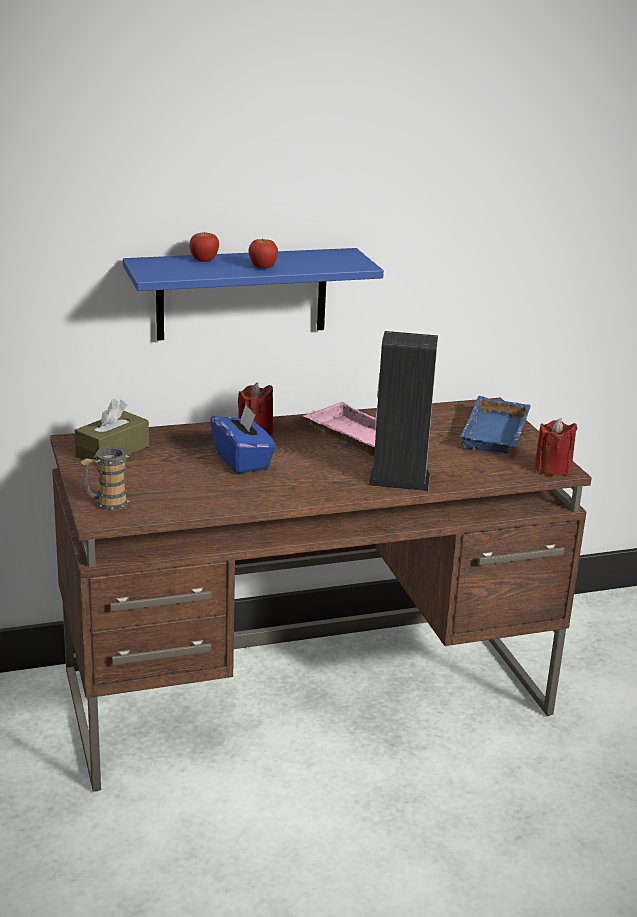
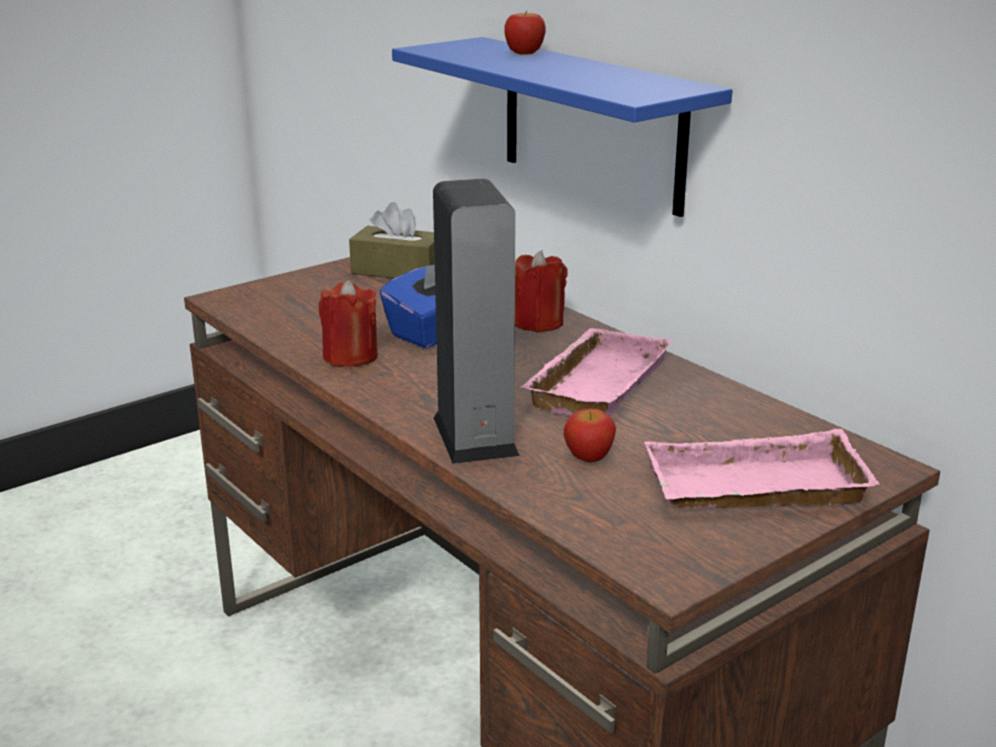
camera: 70 degrees right, 0 degrees up
(106, 503) = (259, 294): mug -> none
(262, 267) = (536, 69): apple -> apple (589, 456)
(497, 434) = (753, 490): blue tray -> pink tray
(552, 469) = (661, 566): red candle -> red candle (350, 356)

